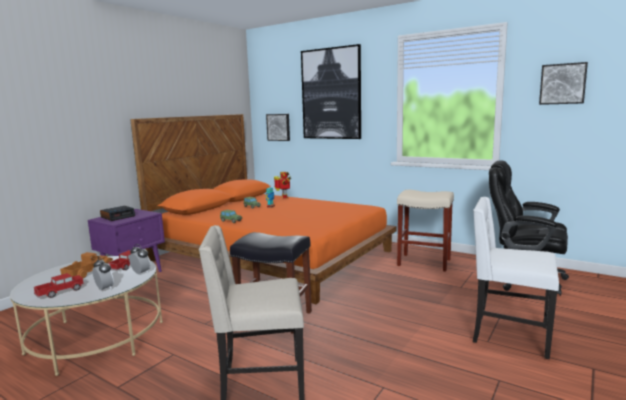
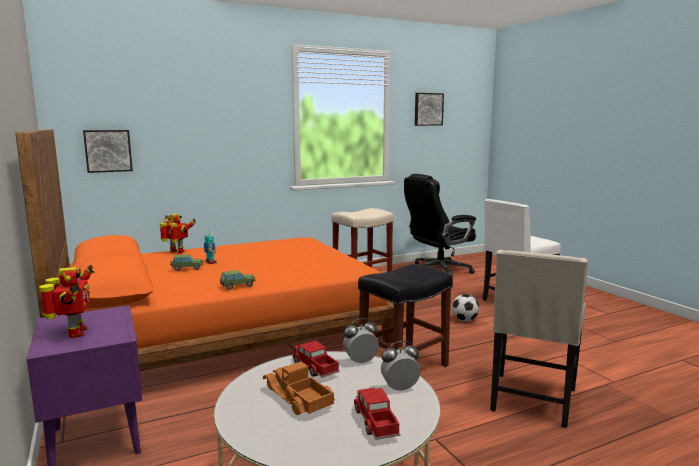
camera: 60 degrees left, 0 degrees up
(118, 216) = (74, 333): alarm clock -> toy robot
(331, 94) = (204, 104): picture -> none
(406, 320) = (464, 320): none -> football

